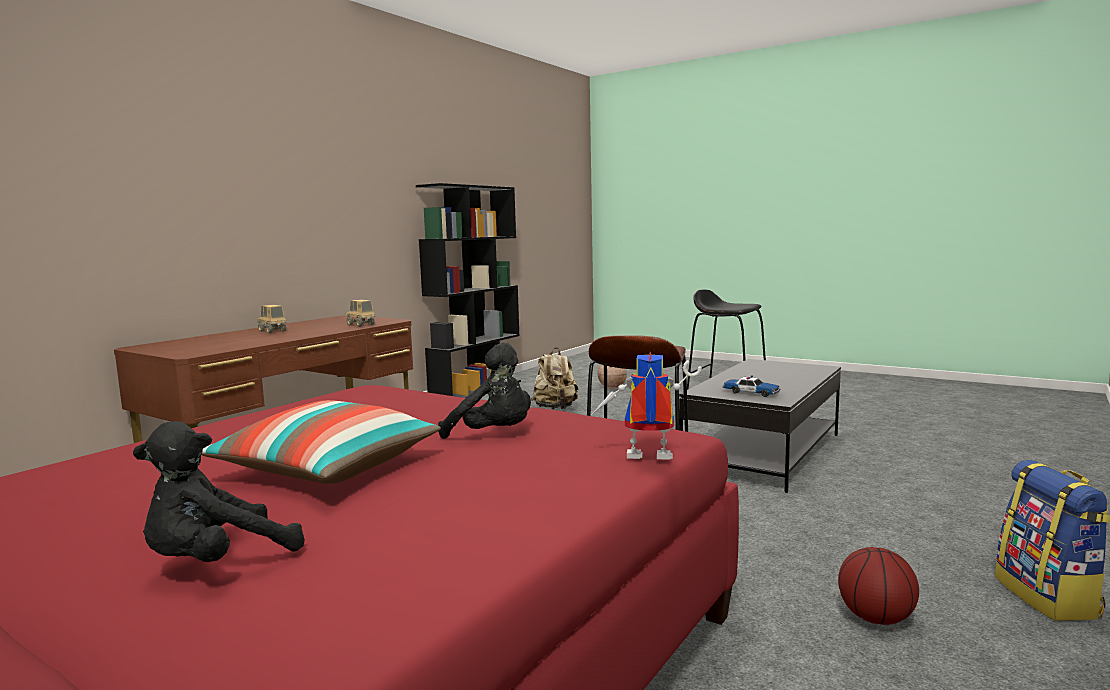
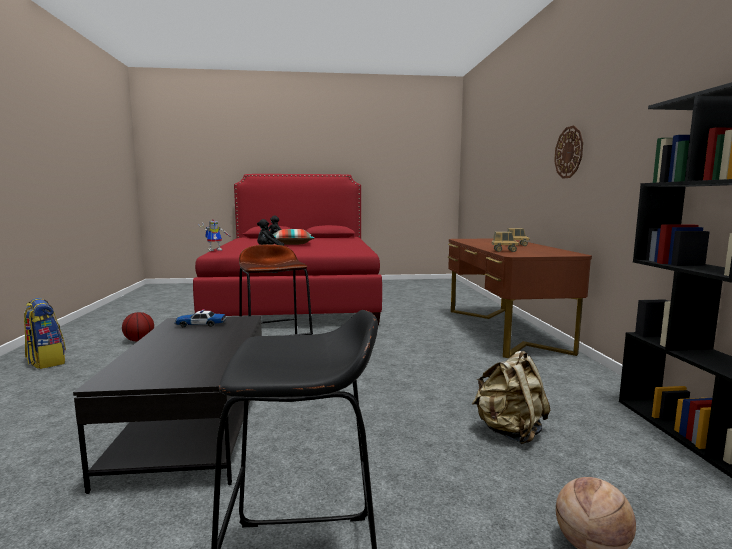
camera: 140 degrees right, 0 degrees up
(270, 197) = (569, 152): none -> wall clock

